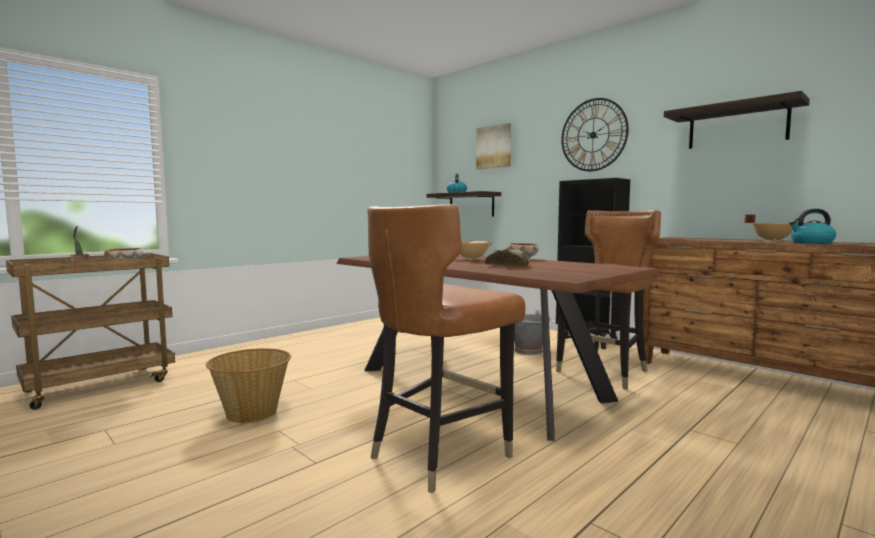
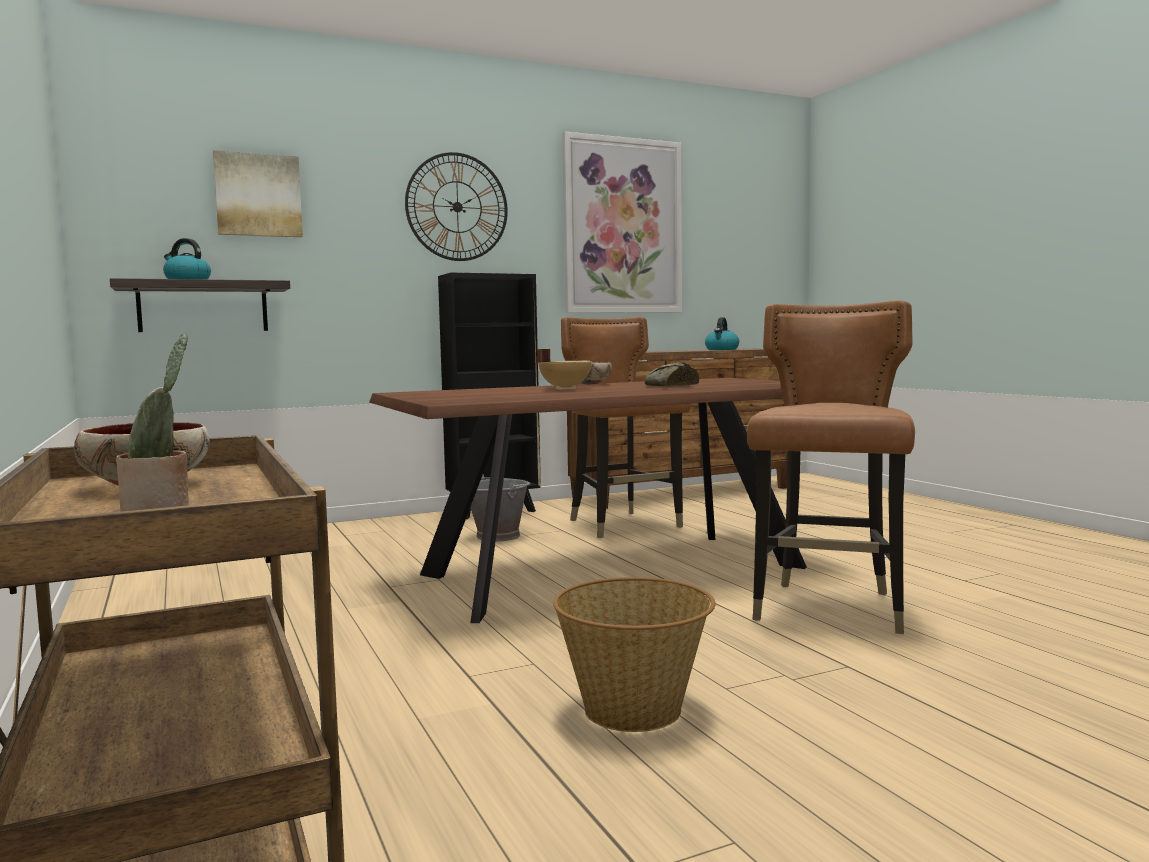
camera: 70 degrees left, 0 degrees up
(439, 454) = (830, 609): brown chair -> brown chair turned 135 degrees counterclockwise
(737, 126) = (622, 226): shelf -> picture
(772, 240) = (679, 350): beige cooking pot -> none

